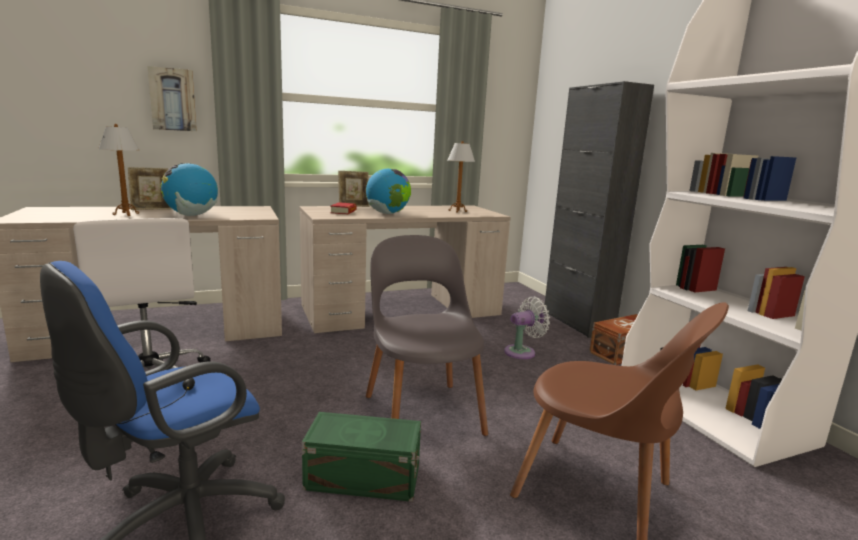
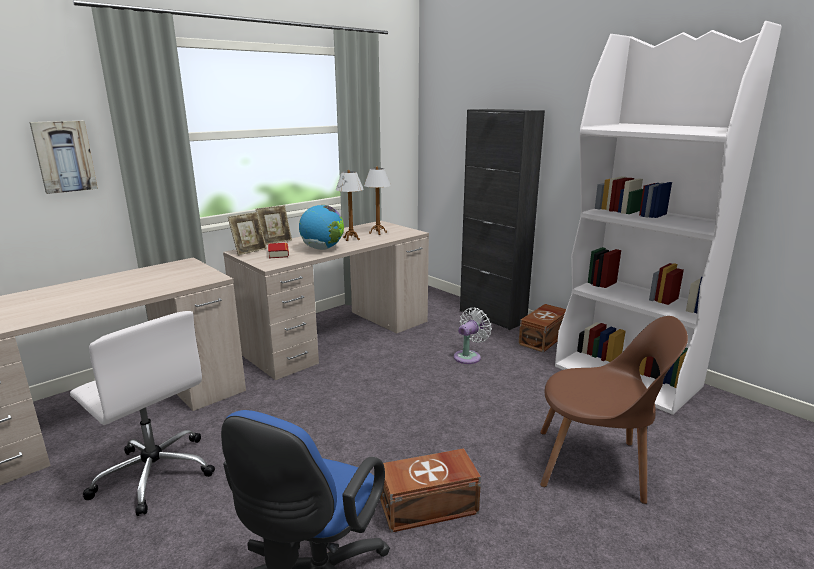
camera: 20 degrees left, 5 degrees up
(126, 214) = (60, 302): table lamp -> table lamp (351, 239)
(151, 209) = (73, 287): picture frame -> picture frame (249, 251)
(191, 215) = (136, 290): globe -> none
(364, 478) = (430, 507): green storage box -> brown storage box
(422, 411) = (430, 434): grey chair -> none

